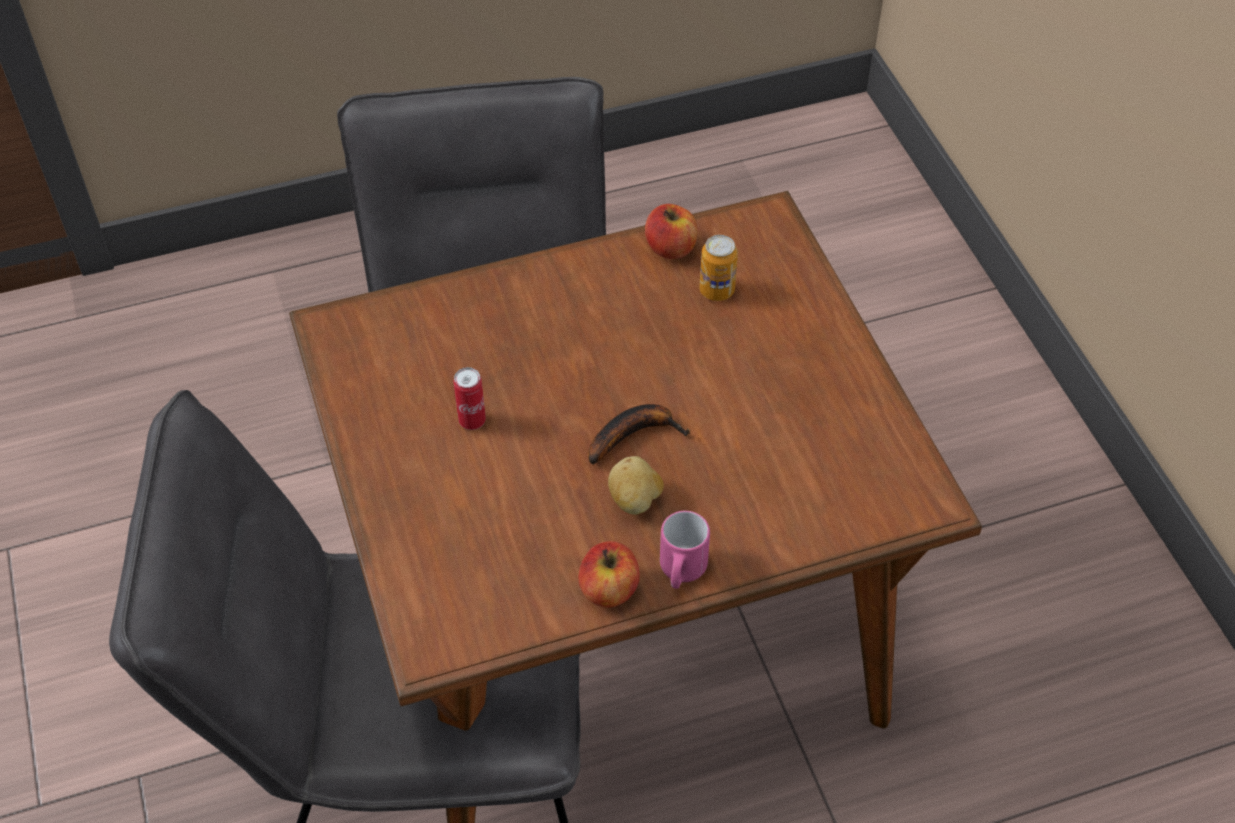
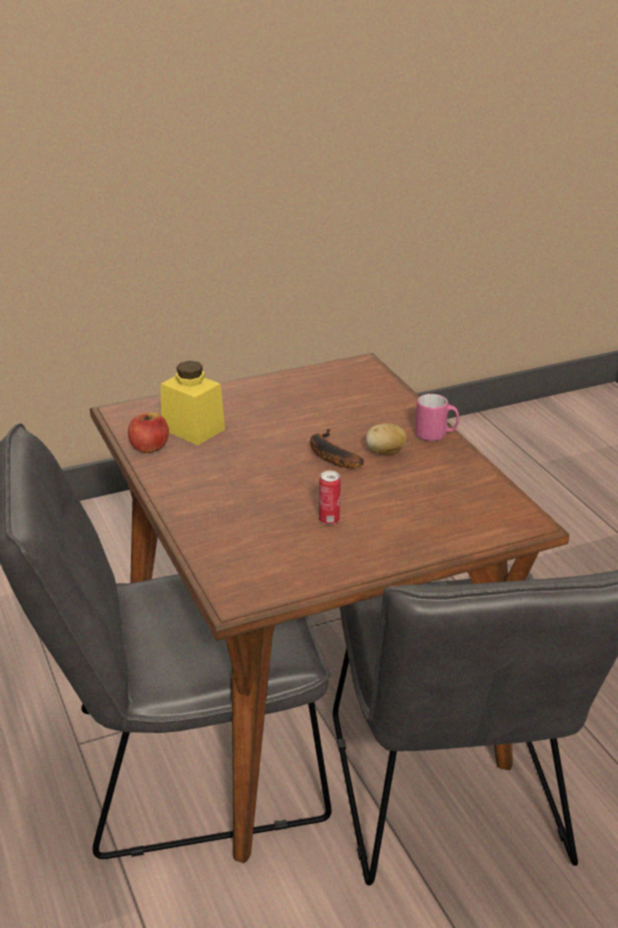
camera: 95 degrees left, 20 degrees down
(609, 589) = (458, 459): apple -> none
(716, 290) = (193, 429): can -> yellow jar

